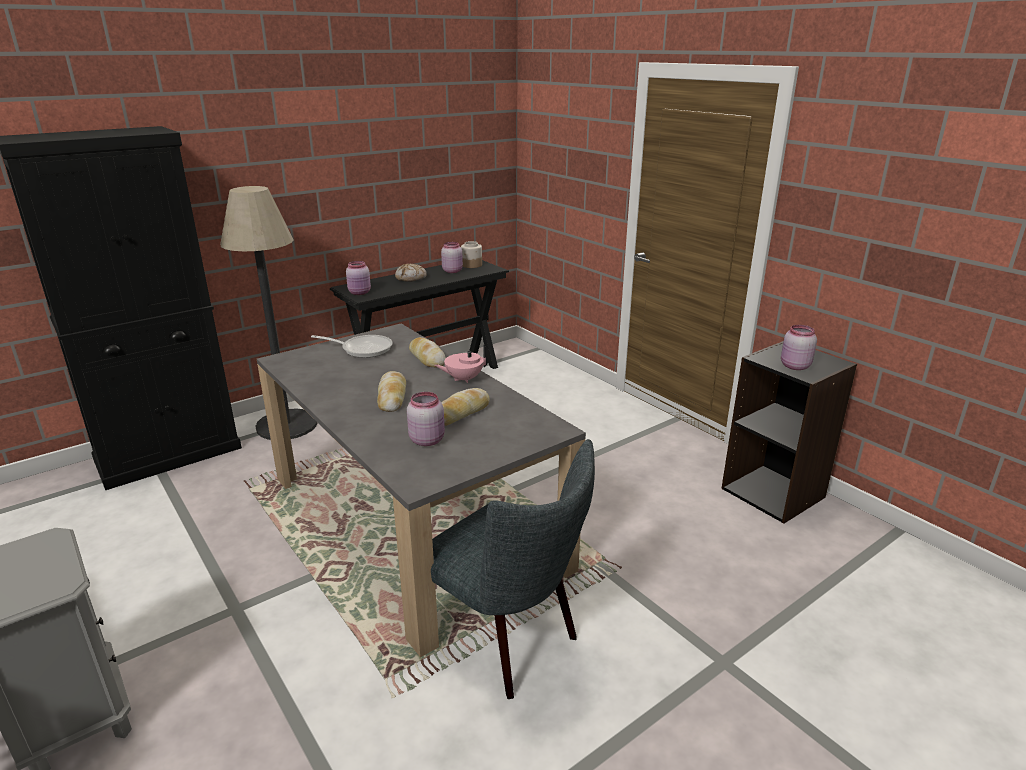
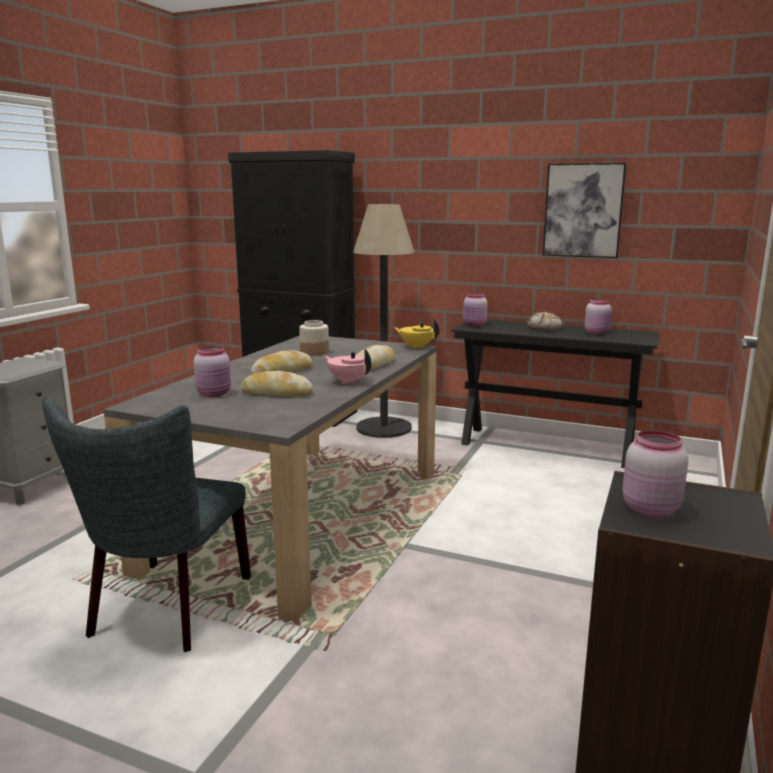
camera: 60 degrees right, 10 degrees down
(363, 349) = (362, 348): frying pan -> none
(393, 330) = (416, 347): none -> yellow teapot
(410, 167) = (583, 210): none -> picture
(471, 265) = (631, 334): jar -> jar (314, 352)

